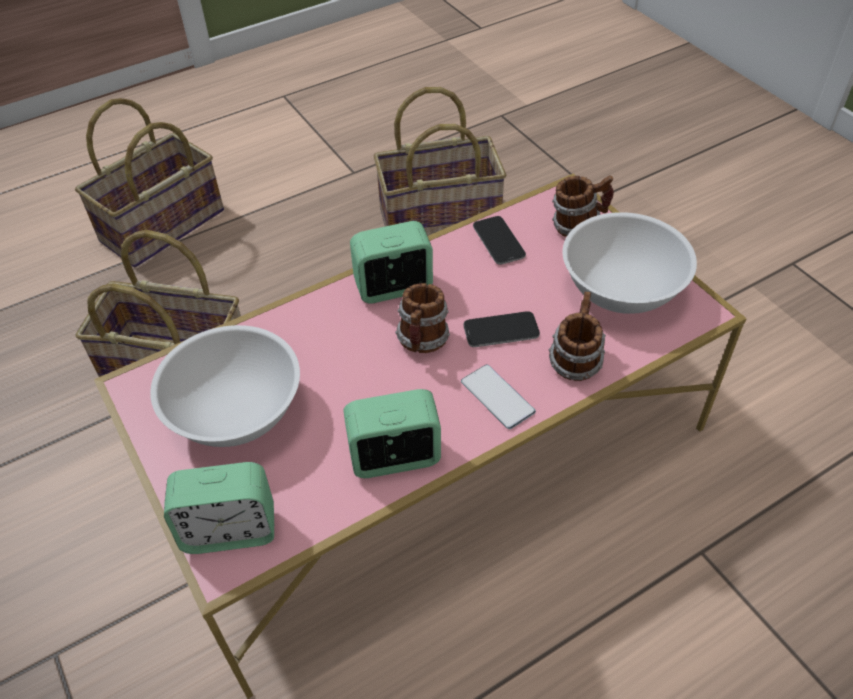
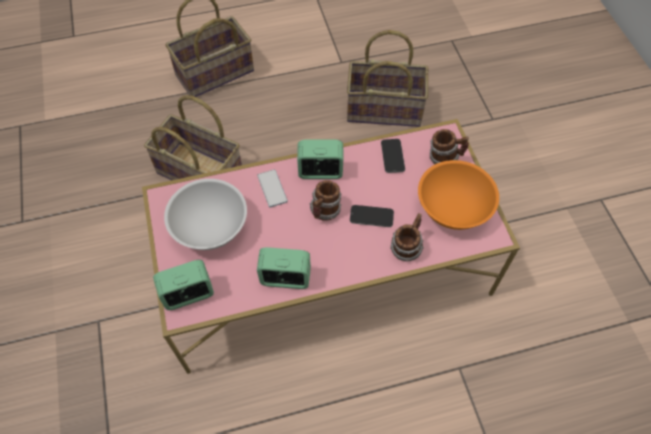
camera: 15 degrees right, 10 degrees up
(230, 530) = (188, 295): alarm clock -> alarm clock turned 150 degrees clockwise
(497, 397) = (354, 258): phone -> phone (272, 188)
(622, 289) = (453, 208): white bowl -> orange bowl

